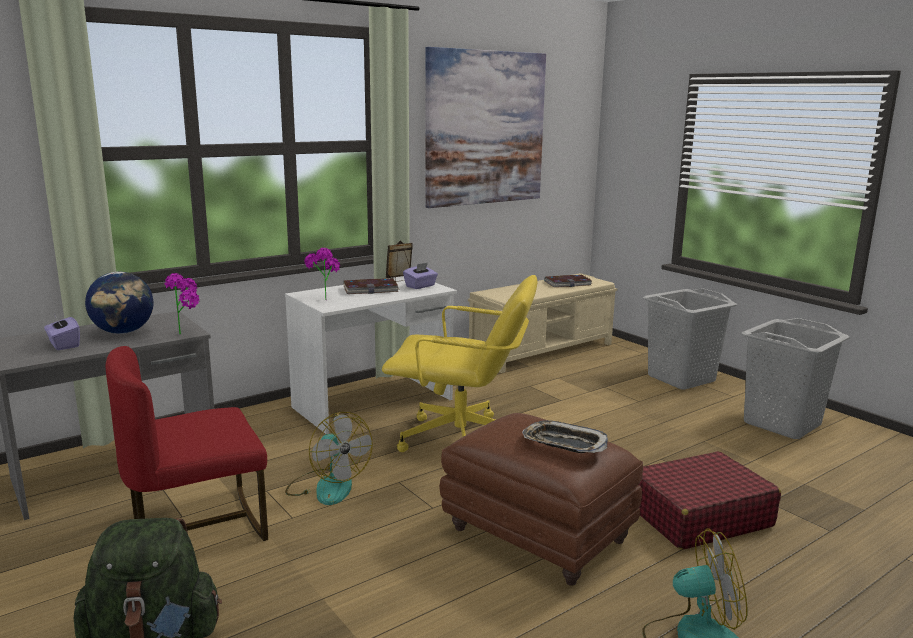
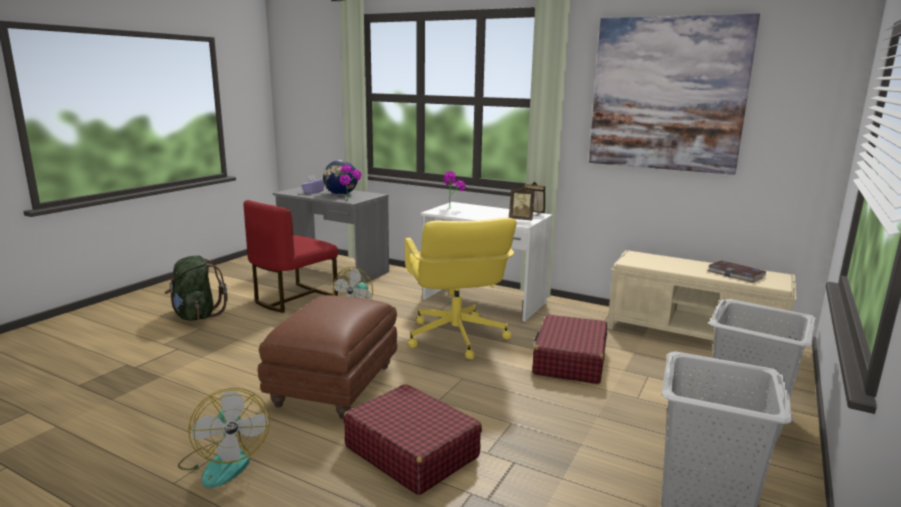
camera: 65 degrees right, 0 degrees up
(197, 526) = (293, 298): red chair -> red chair turned 90 degrees counterclockwise
(371, 289) = (491, 212): book -> none
(420, 286) = (521, 219): purple tissue box -> picture frame
(557, 405) = (569, 361): none -> red suitcase
(564, 443) = (322, 316): tray -> none

